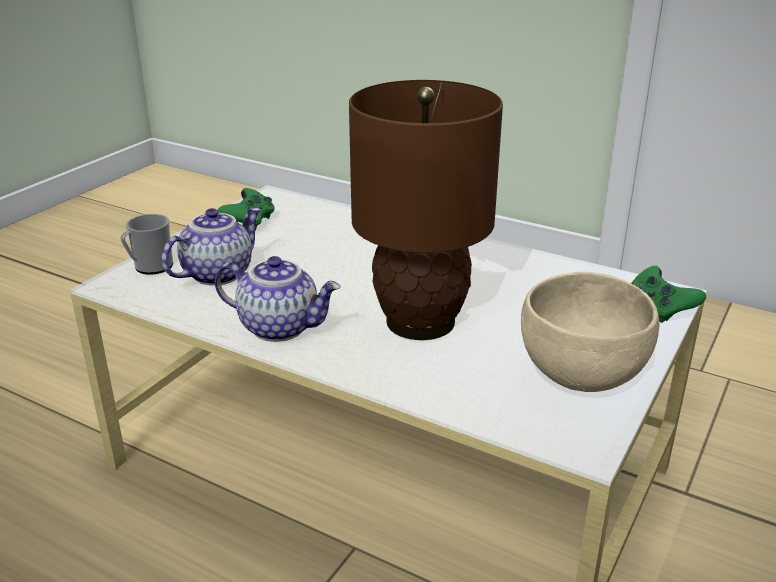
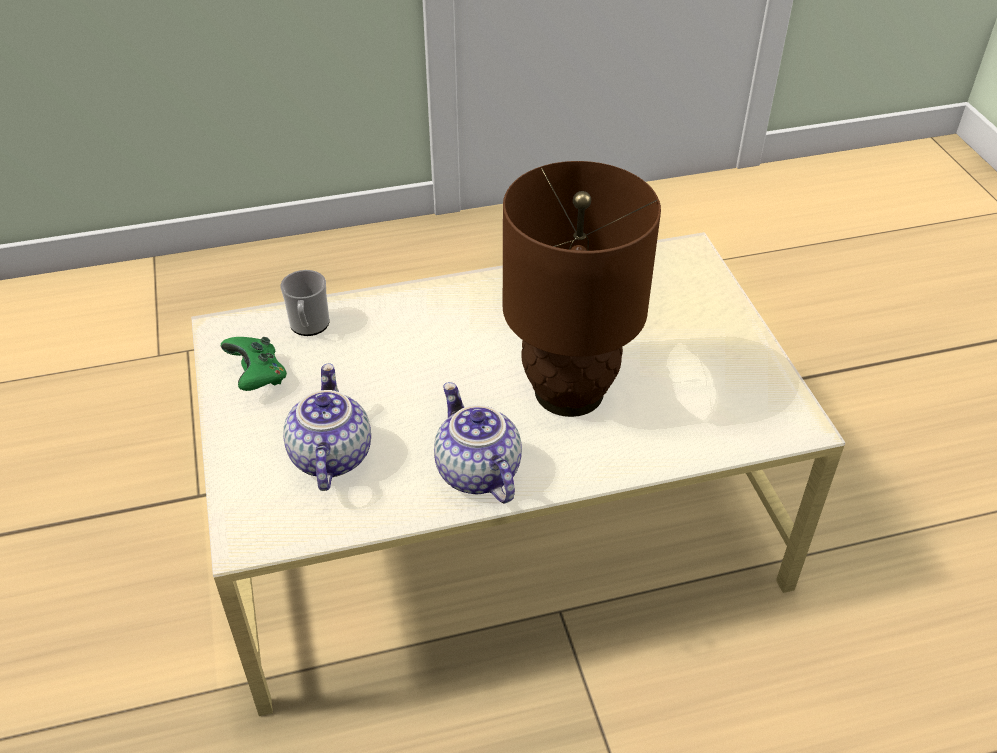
camera: 45 degrees left, 15 degrees up
(150, 267) = (250, 493): mug -> mug (309, 326)
(281, 327) = (475, 472): teapot -> teapot turned 90 degrees counterclockwise
(580, 376) = (730, 368): beige bowl -> none
(658, 309) = (700, 271): green game controller -> none

